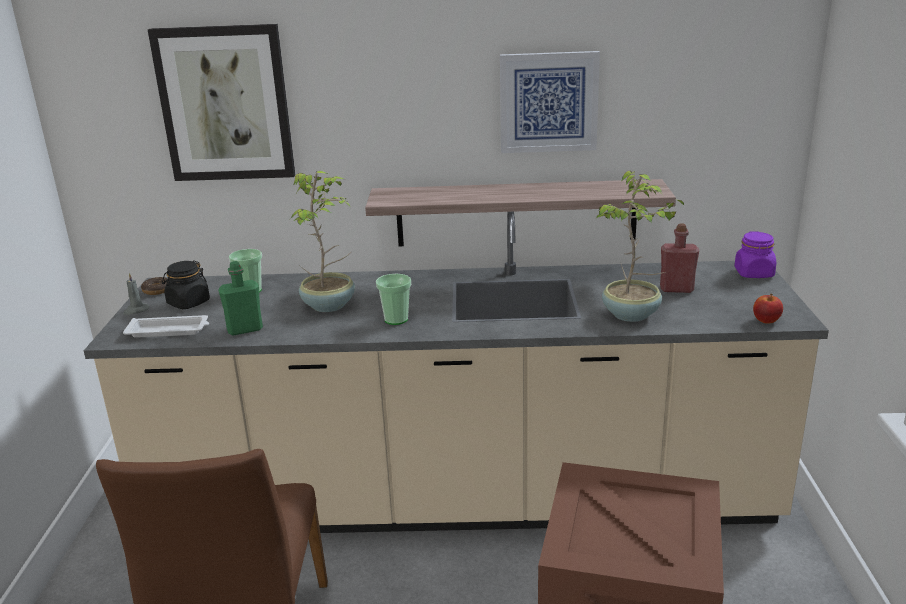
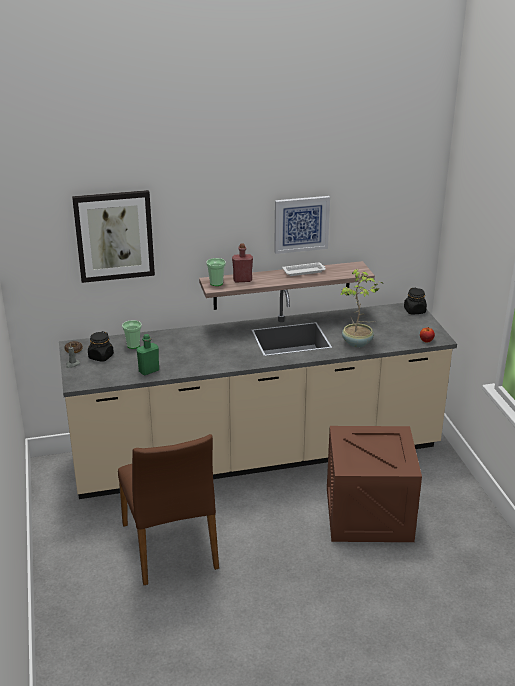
camera: 15 degrees left, 5 degrees up
(169, 331) = (104, 376): white tray -> white tray (304, 271)
(330, 305) = (188, 351): potted plant -> none
(396, 319) = (232, 357): cup -> cup (216, 283)
(676, 289) = (376, 324): red bottle -> red bottle (242, 280)
(754, 273) = (414, 311): purple jar -> black jar

